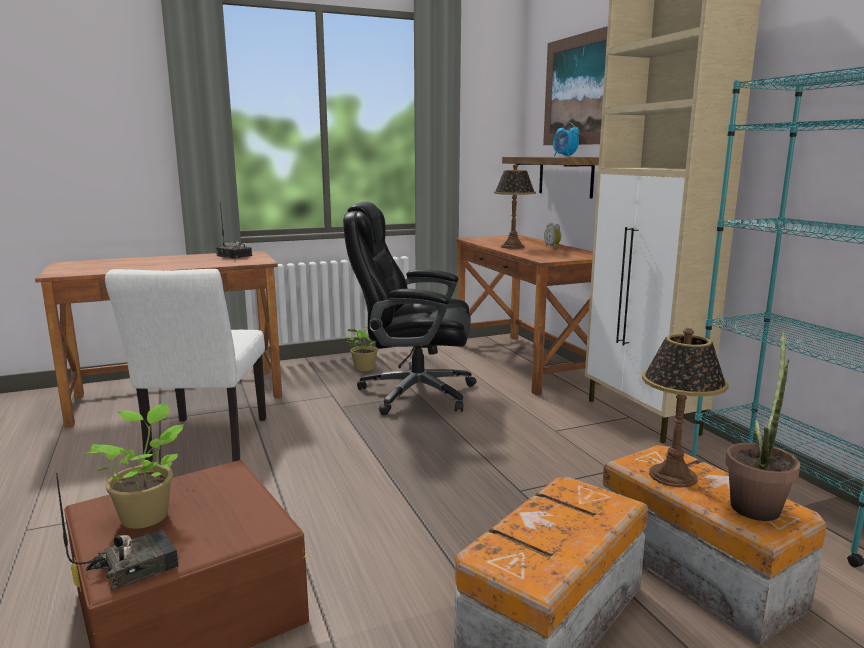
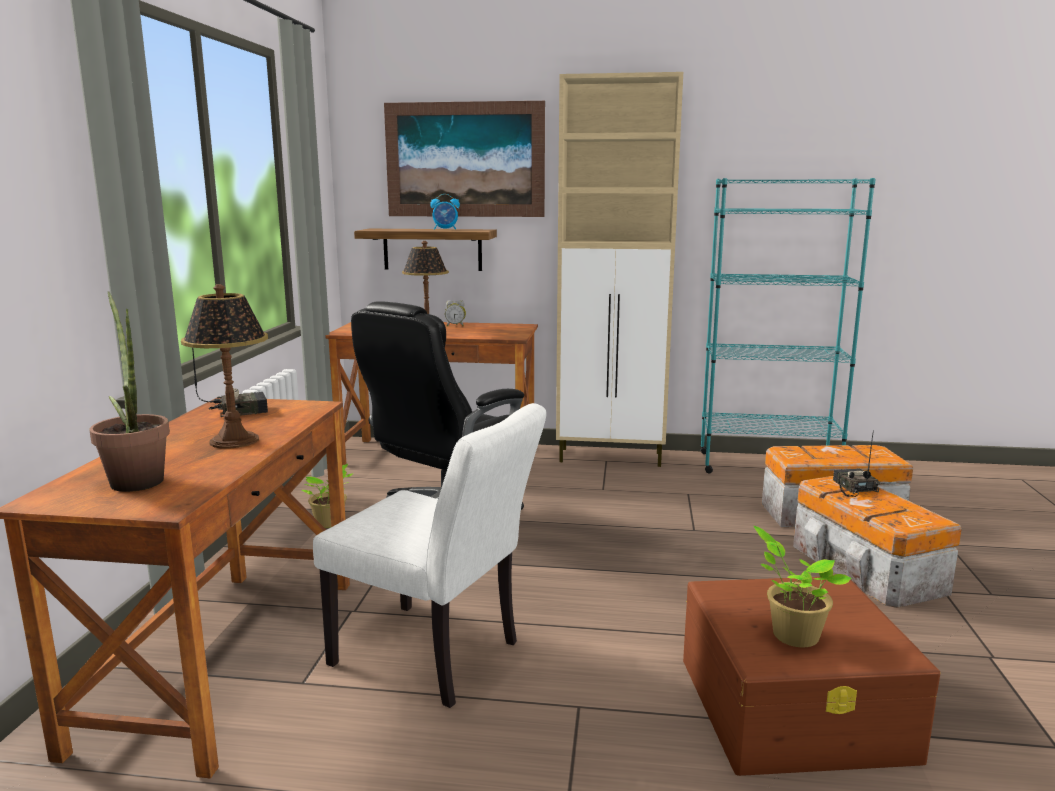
camera: 60 degrees left, 0 degrees up
(134, 566) = (885, 646): radio -> radio (853, 488)
(673, 475) = (818, 456): table lamp -> table lamp (235, 440)
(756, 503) = (863, 451): potted plant -> potted plant (136, 479)

